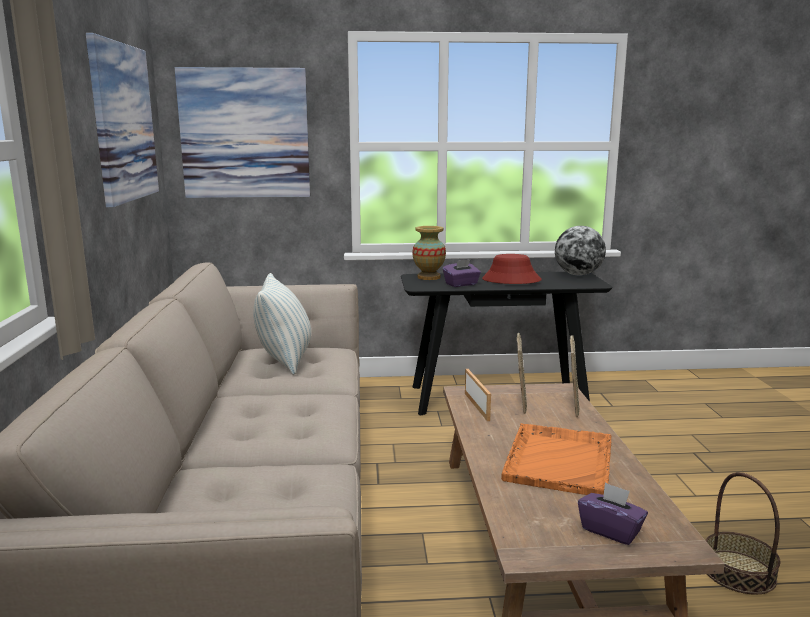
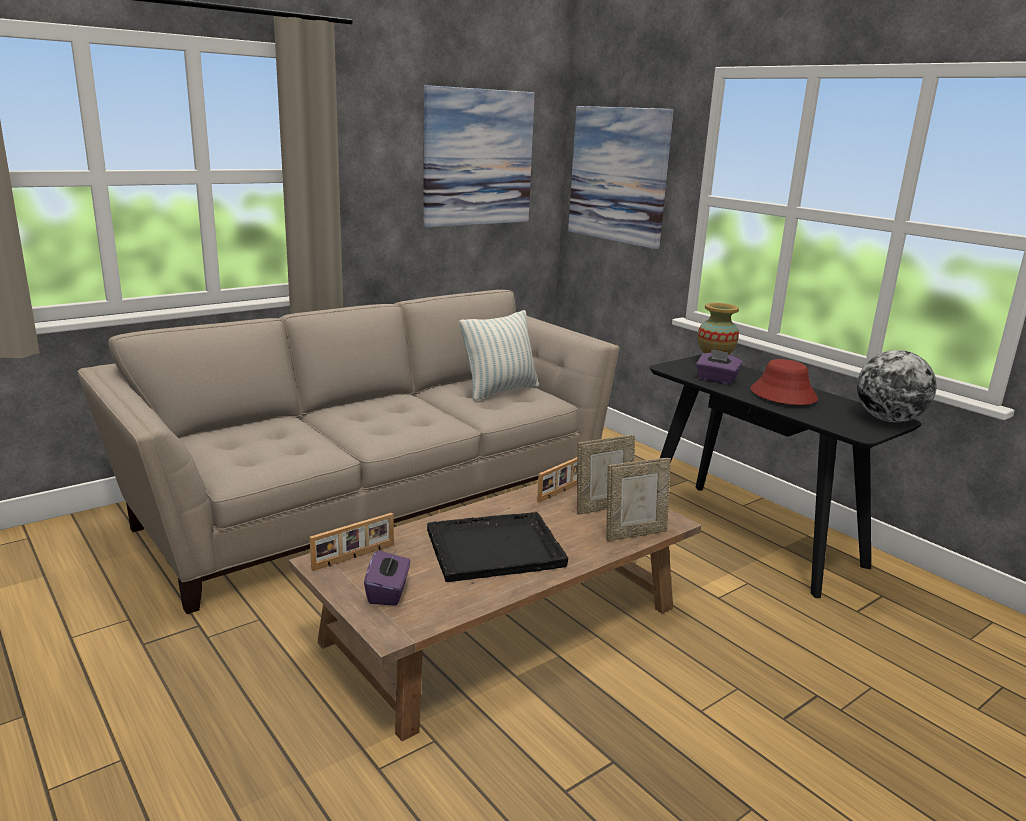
camera: 55 degrees right, 5 degrees up
(528, 531) = (354, 557): none -> picture frame
(559, 460) = (496, 548): orange tray -> black tray
(738, 572) = (563, 762): basket -> none

